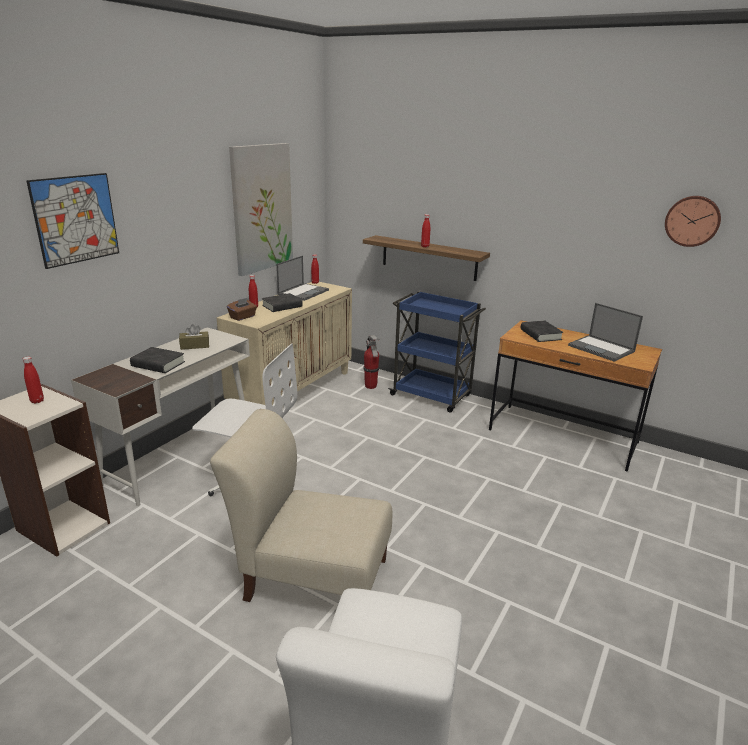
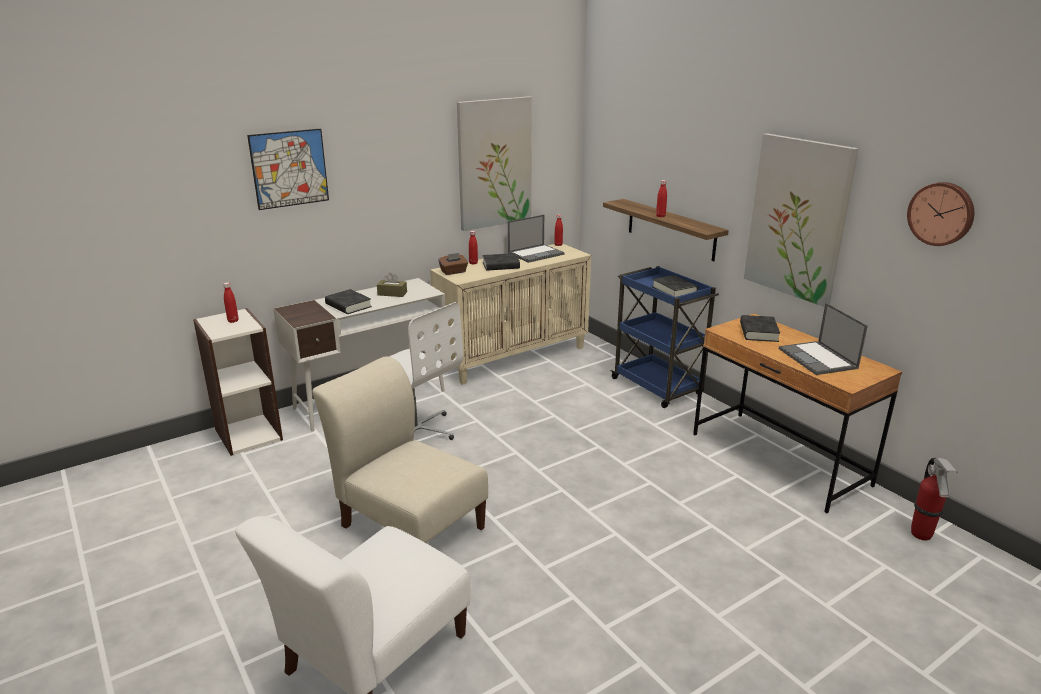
camera: 25 degrees right, 0 degrees up
(371, 386) = (597, 366): fire extinguisher -> fire extinguisher (921, 535)
(446, 309) = (674, 290): none -> black book
(559, 237) = (798, 219): none -> picture

